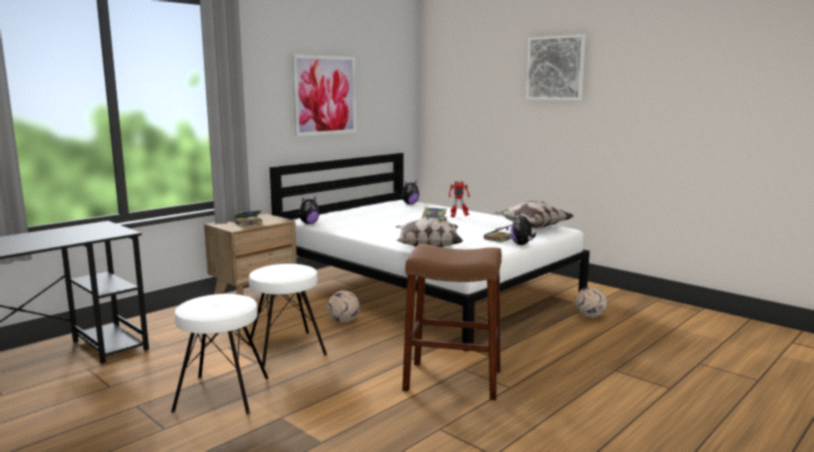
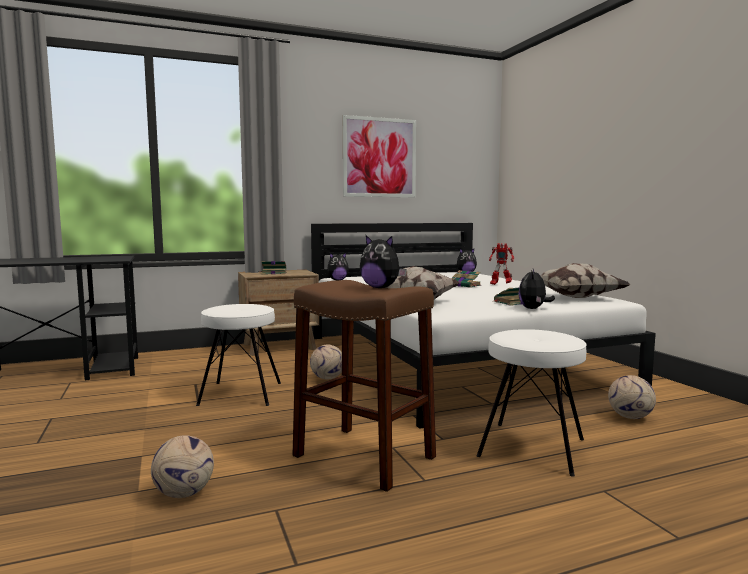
camera: 25 degrees right, 5 degrees down
(222, 394) = (128, 423): white stool -> white stool (532, 448)
(361, 435) = (183, 494): none -> football
(465, 251) = (380, 288): none -> plush toy
(555, 68) = (632, 107): picture -> none

